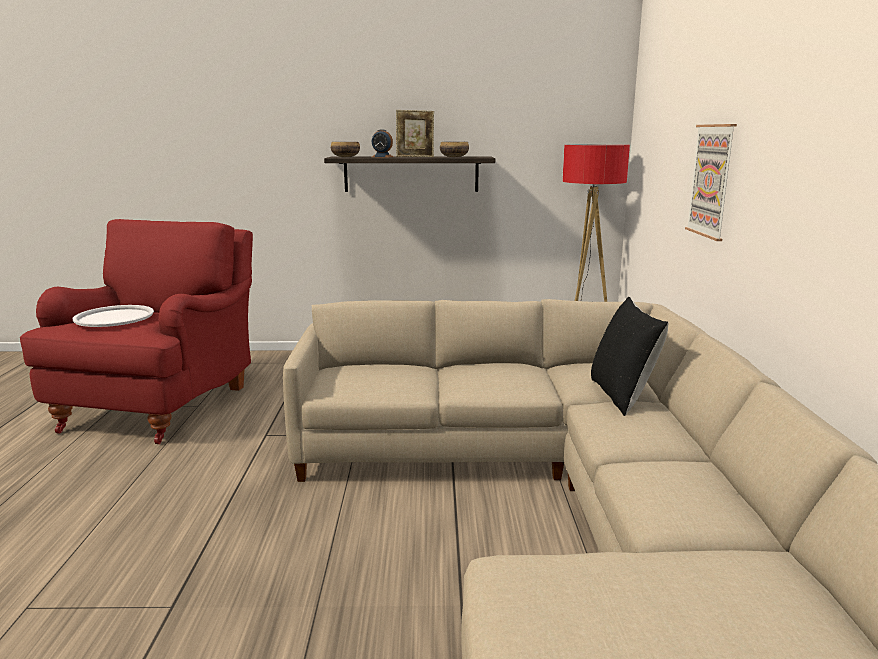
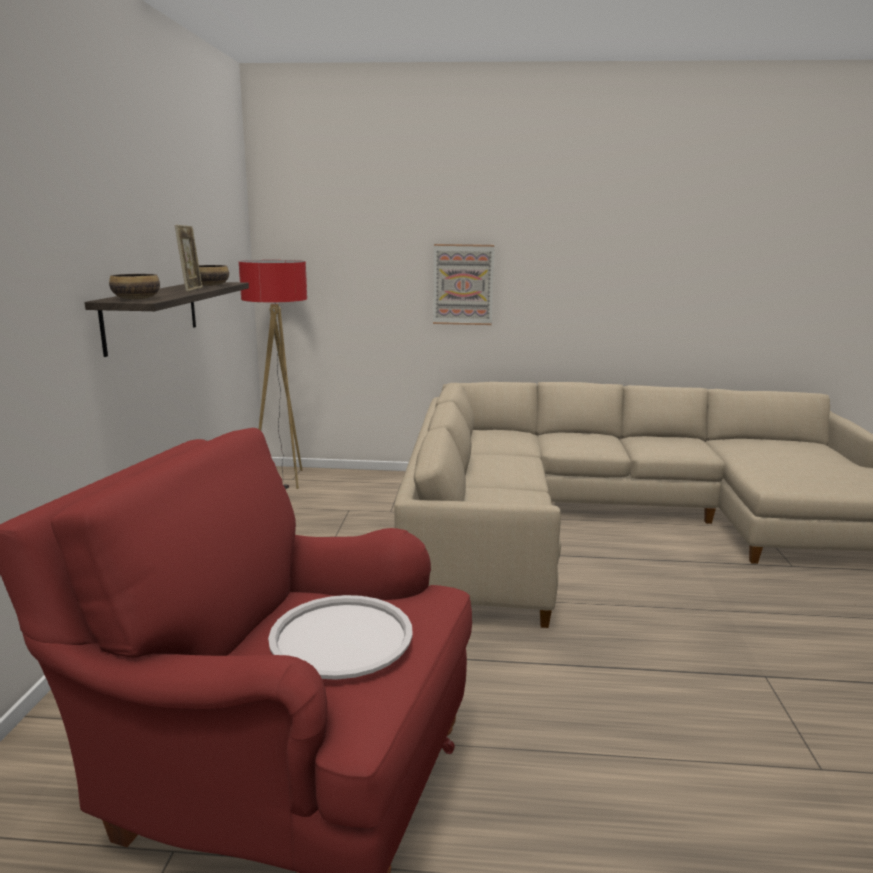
camera: 85 degrees left, 0 degrees up
(382, 157) = (167, 293): alarm clock -> none
(622, 396) = (541, 438): black pillow -> none

